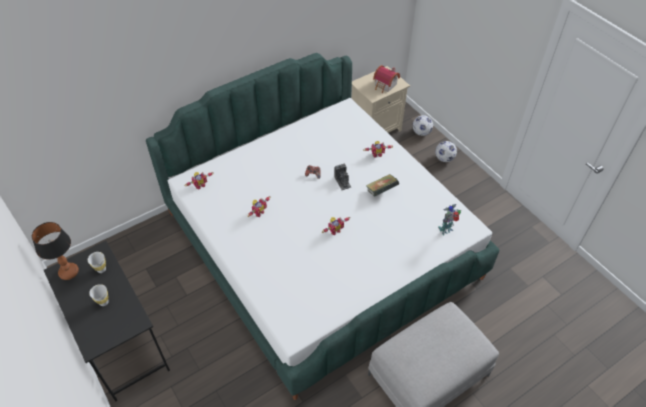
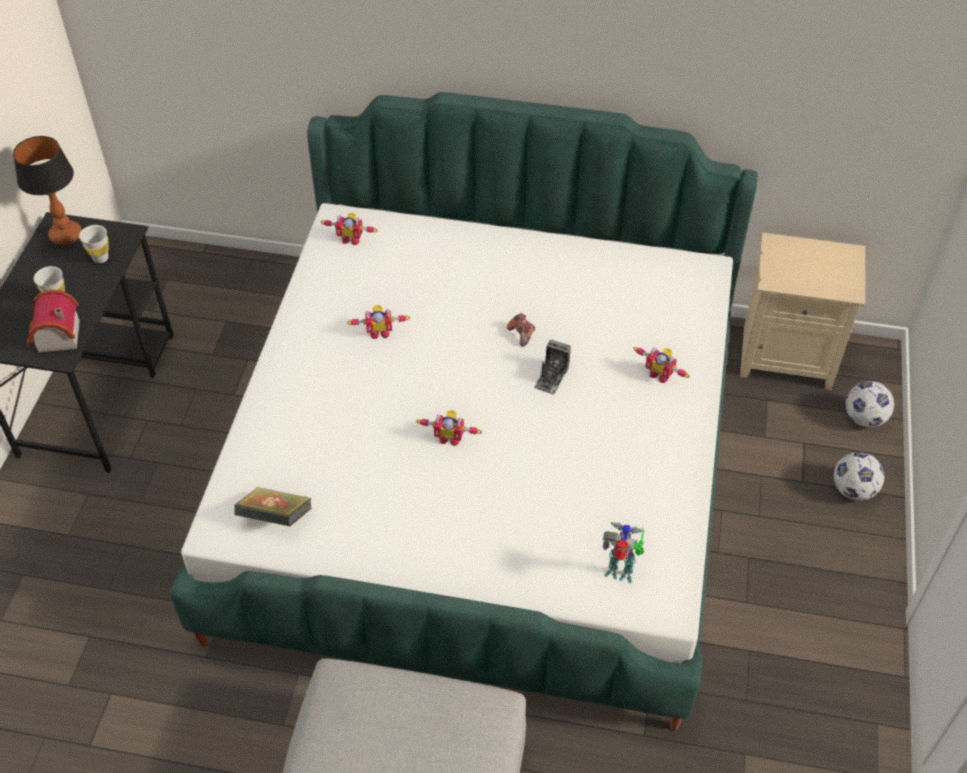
camera: 45 degrees right, 0 degrees up
(381, 191) = (593, 435): book -> book (276, 518)
(385, 85) = (817, 276): toy house -> toy house (55, 337)

